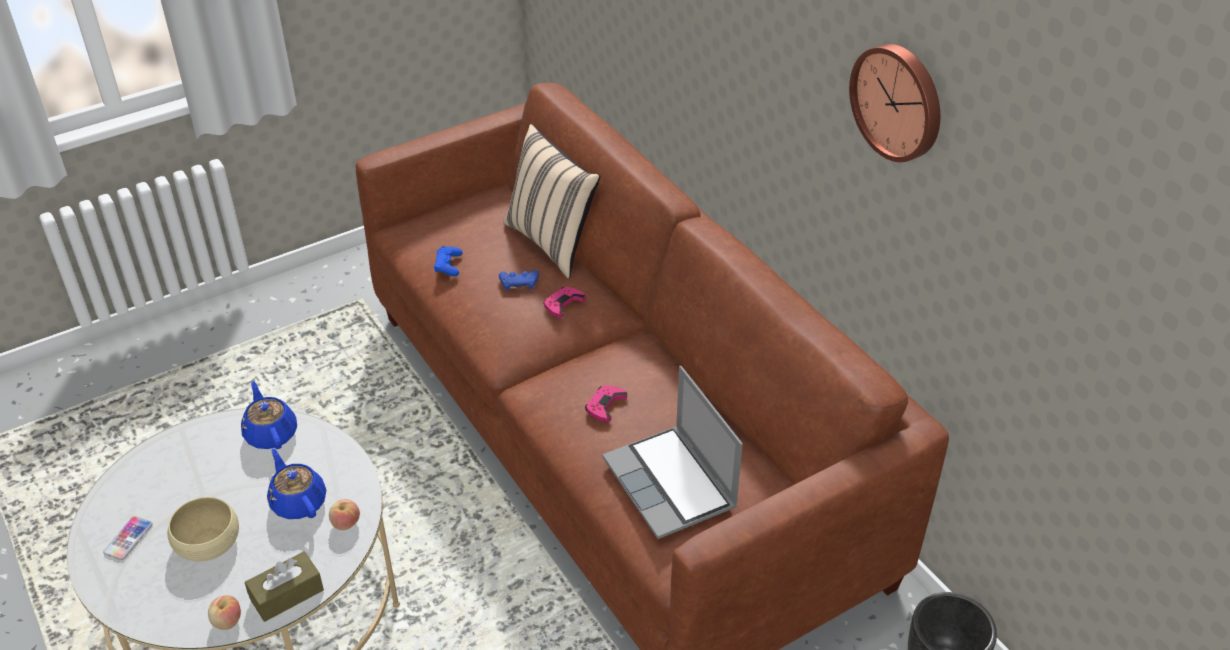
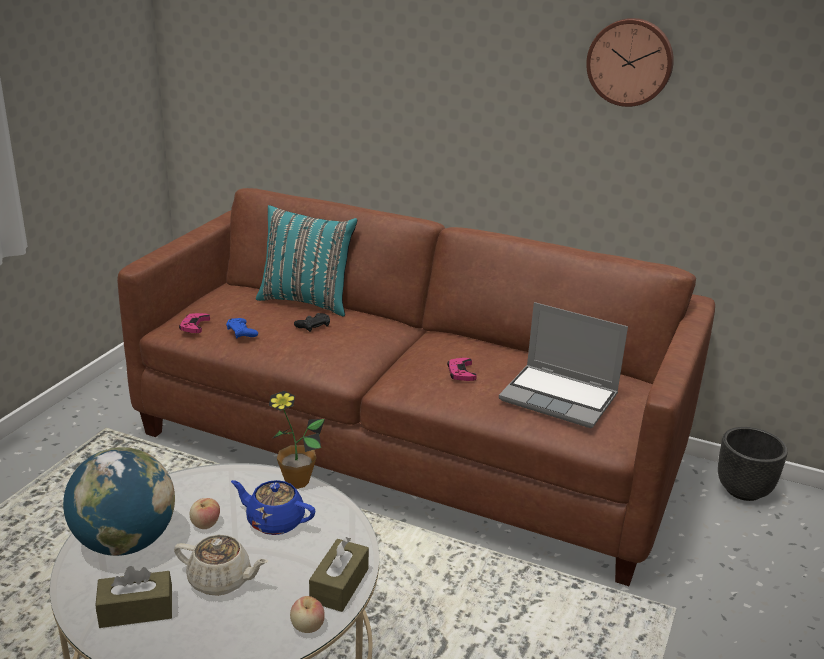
camera: 35 degrees left, 15 degrees down
(128, 539) = (136, 610): phone -> brown tissue box
(174, 467) = (125, 542): none -> globe
(207, 542) = (221, 580): beige bowl -> beige teapot
(271, 433) = (194, 487): blue teapot -> none
(345, 523) = (333, 519): apple -> apple (205, 524)
(355, 466) = (297, 481): none -> potted plant
(519, 283) = (313, 326): blue game controller -> black game controller
(553, 242) = (307, 301): beige pillow -> turquoise pillow
(563, 304) = (361, 328): pink game controller -> pink game controller (194, 326)

